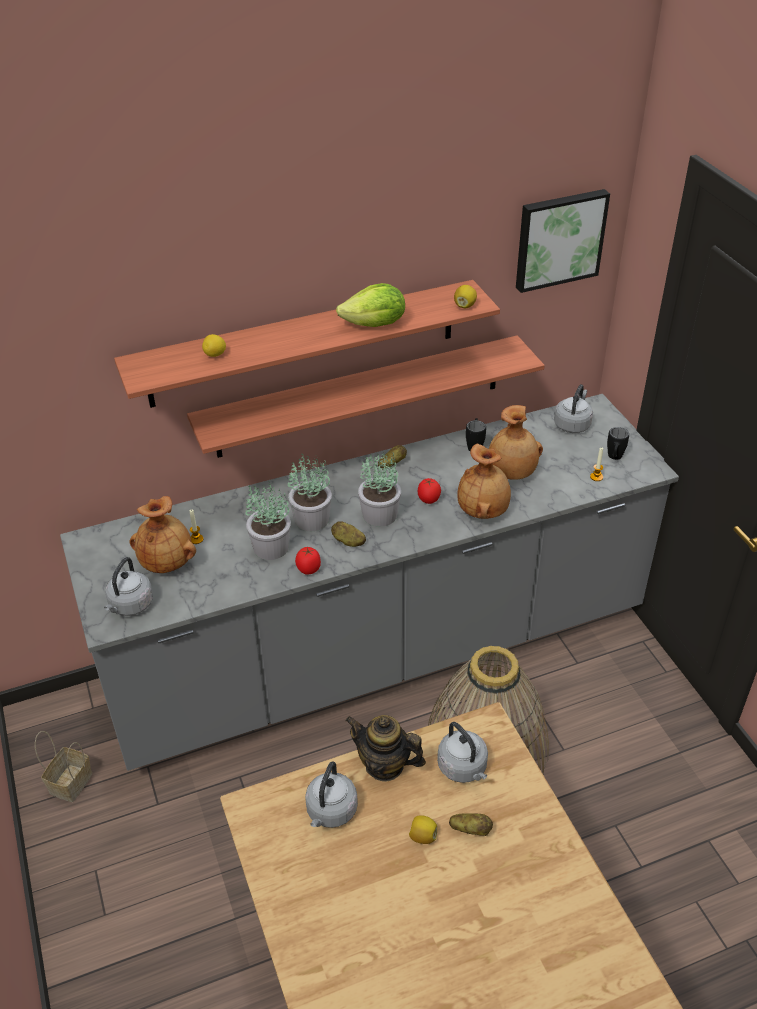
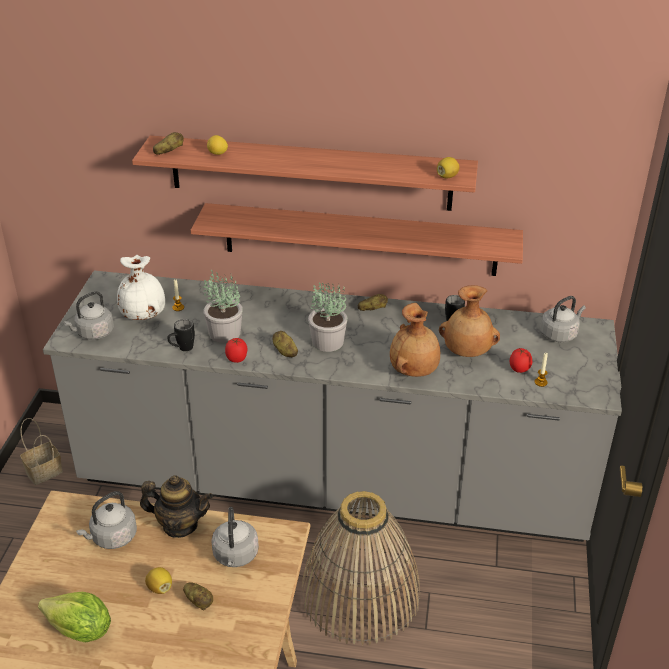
camera: 30 degrees right, 5 degrees down
(159, 370) = (169, 152): none -> potato
(167, 562) = (144, 315): brown vase -> white vase
(312, 519) = (273, 325): potted plant -> none
(375, 325) = (358, 169): lettuce -> lettuce (80, 631)
(385, 765) = (180, 525): teapot -> teapot turned 135 degrees clockwise
(428, 500) = (376, 346): tomato -> tomato (519, 370)
(559, 239) = (572, 145): picture -> none
(614, 458) = (572, 374): black mug -> black mug (182, 349)

